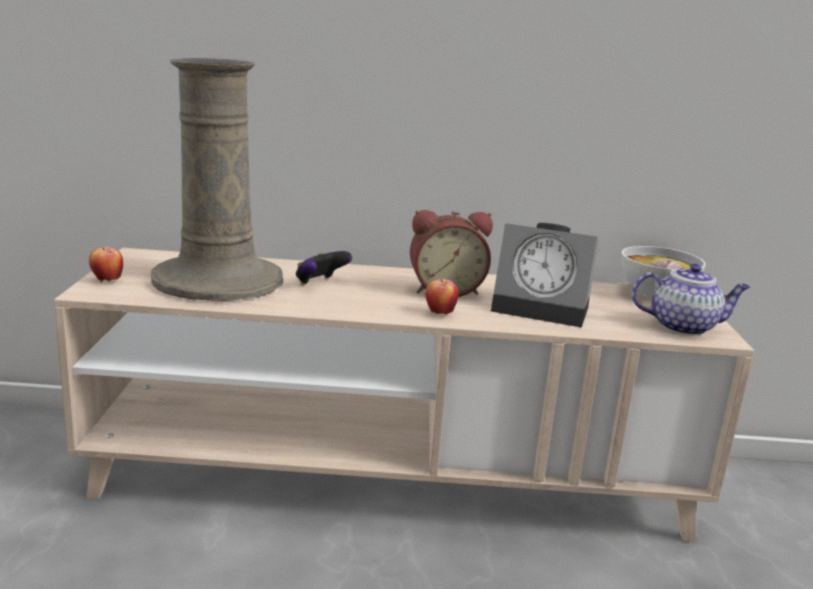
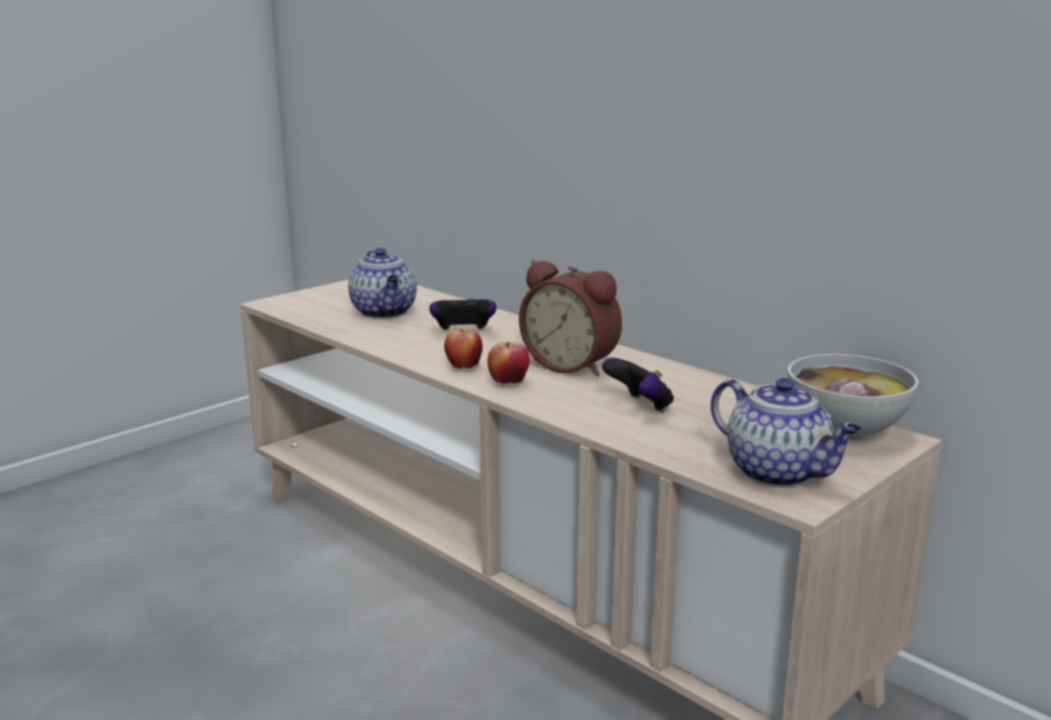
camera: 45 degrees right, 0 degrees up
(107, 280) = (303, 296): apple -> apple (463, 368)
(219, 280) = (385, 312): beige vase -> teapot
(544, 308) = (640, 407): alarm clock -> game controller

